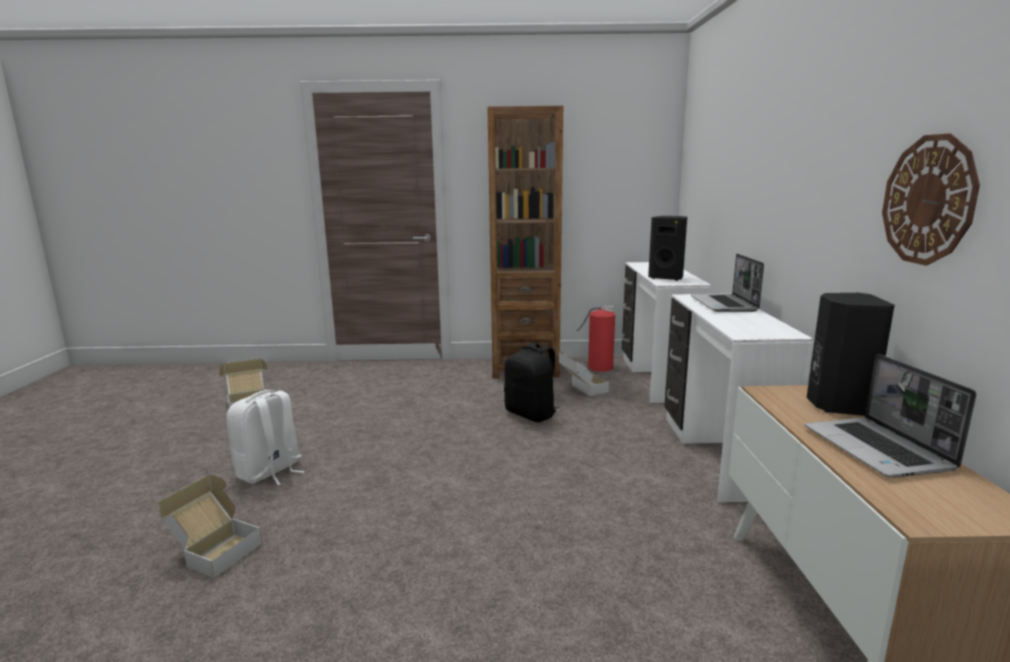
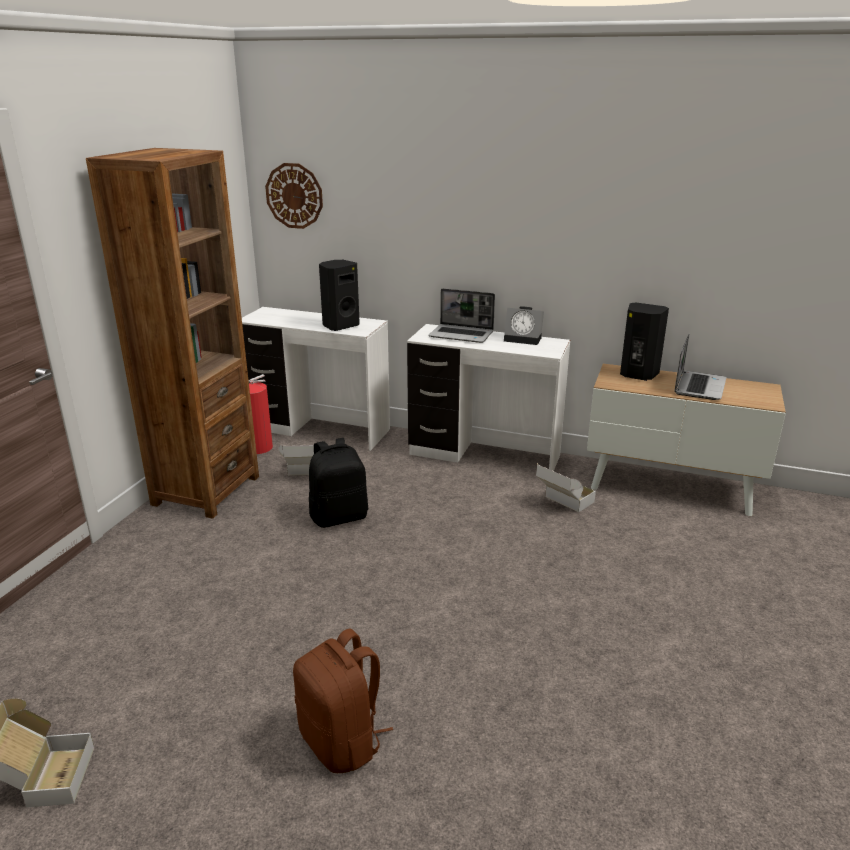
camera: 70 degrees left, 10 degrees up
(214, 550) = (512, 789): cardboard box -> cardboard box (562, 503)
(269, 472) = (342, 742): white backpack -> brown backpack
(766, 322) = (524, 339): none -> alarm clock
(878, 449) = (699, 386): laptop -> laptop turned 75 degrees counterclockwise
(928, 200) = (670, 243): wall clock -> wall clock (294, 196)

